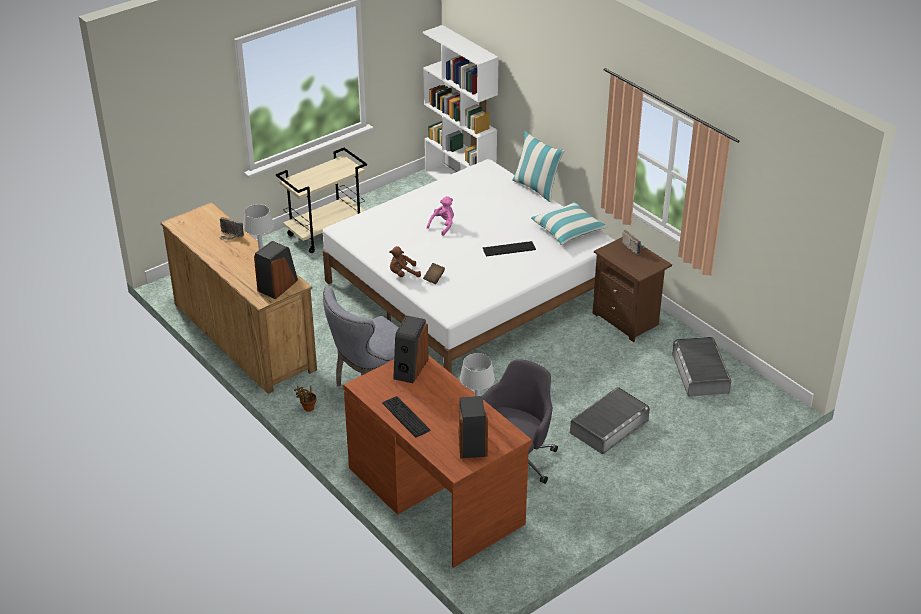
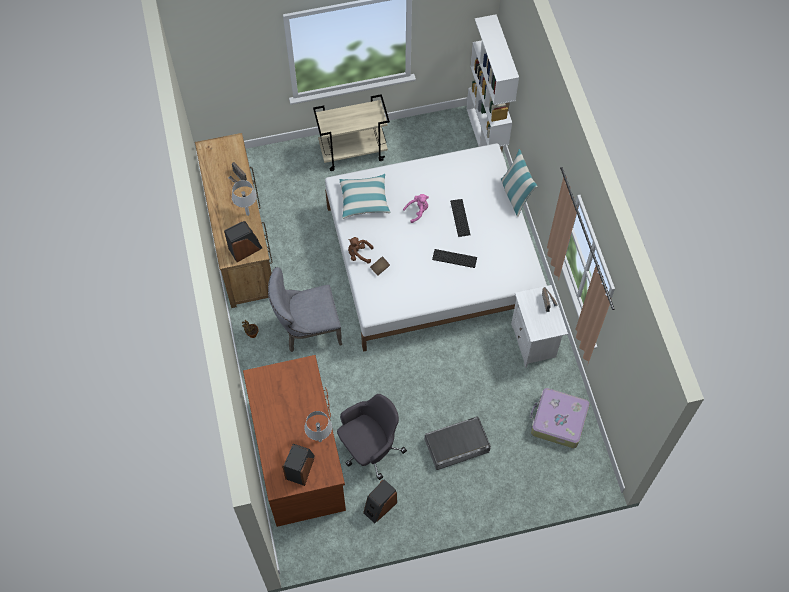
camera: 25 degrees right, 25 degrees up
(406, 416) = (269, 422): keyboard -> keyboard (460, 217)
(410, 368) = (297, 374): speaker -> speaker (380, 507)
(568, 230) = (513, 255): pillow -> pillow (364, 200)
(627, 320) = (534, 342): brown nightstand -> white nightstand
(700, 373) = (558, 421): grey storage box -> suitcase

